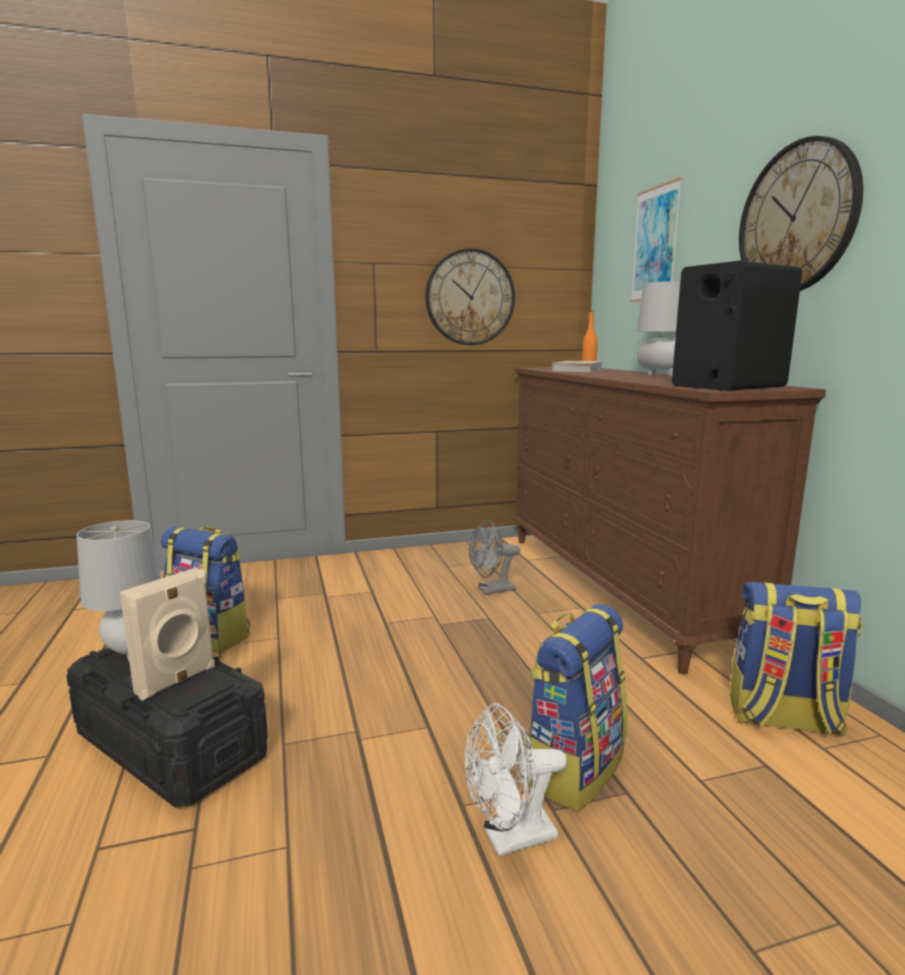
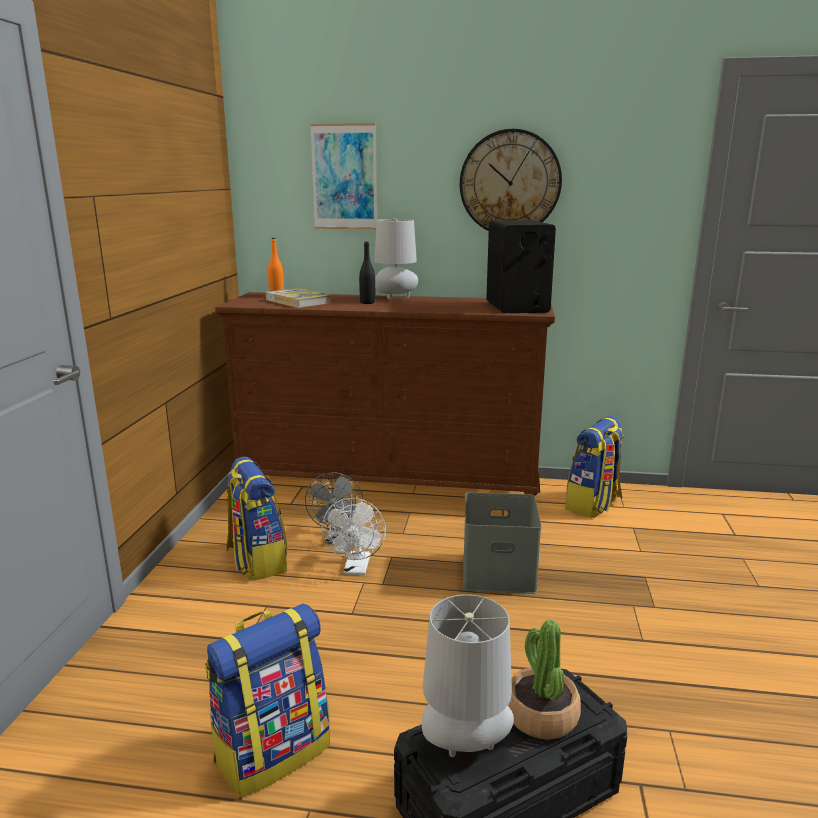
camera: 65 degrees left, 5 degrees up
(177, 681) = (541, 715): beige speaker -> potted plant
(470, 297) = (171, 232): wall clock -> none
(510, 838) = (677, 630): white fan -> white fan (356, 569)
(521, 677) = (500, 571): none -> grey storage box
(572, 767) = (616, 586): backpack -> backpack (256, 561)
(616, 374) = (367, 302): none -> black bottle

